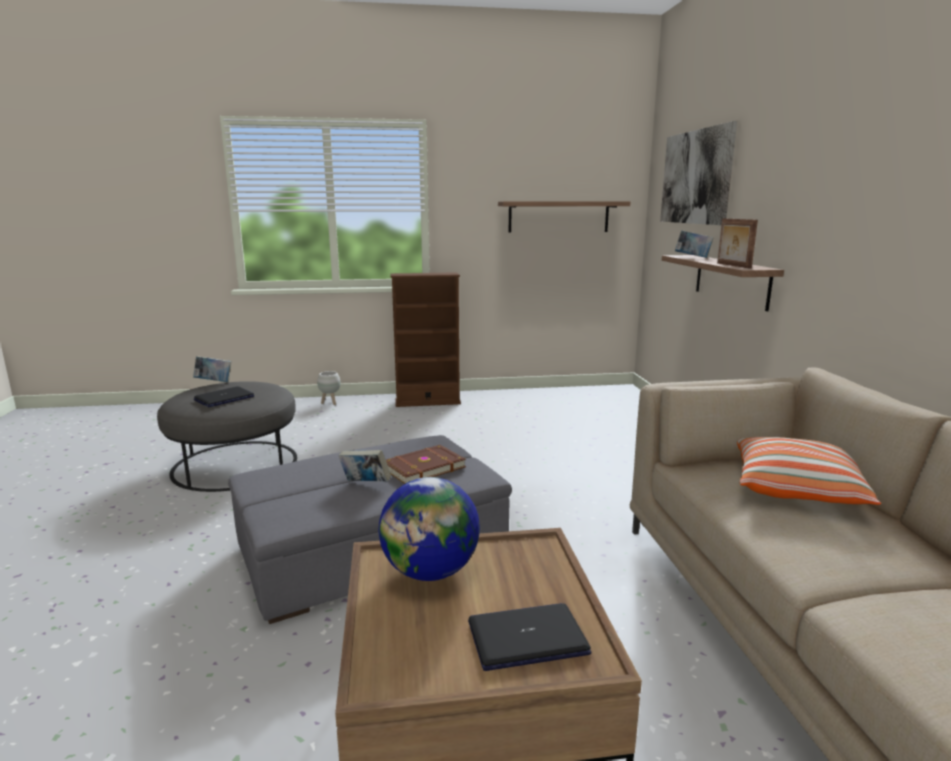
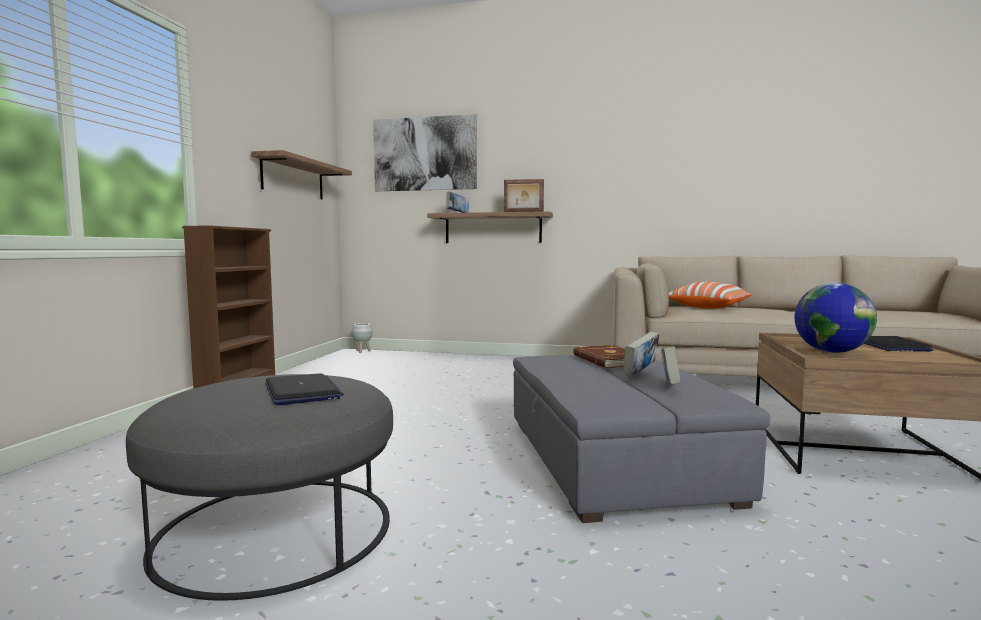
camera: 70 degrees left, 10 degrees down
(214, 382) = (167, 398): book -> book (669, 386)
(330, 403) = (110, 451): white planter -> white planter (362, 352)

